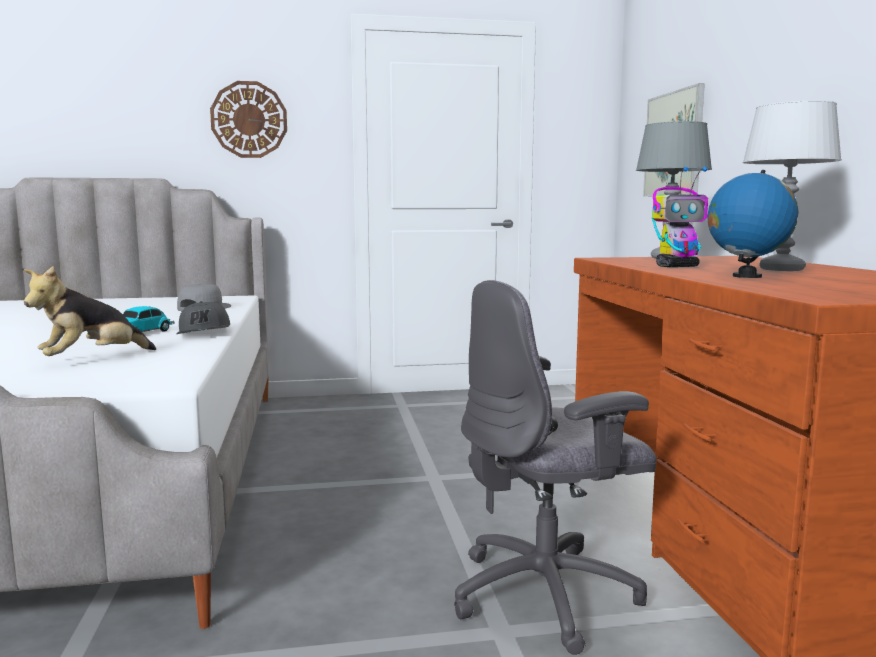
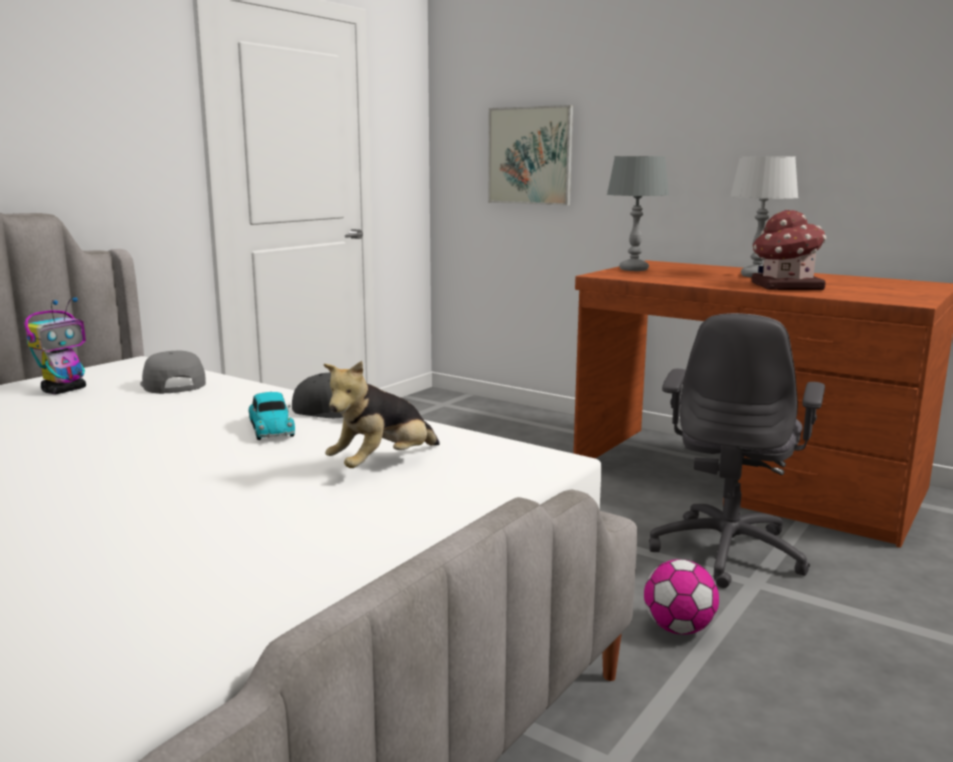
camera: 45 degrees left, 5 degrees up
(92, 360) = (383, 465): plush toy -> plush toy turned 45 degrees clockwise
(249, 120) = (81, 109): wall clock -> none
(337, 625) = (678, 628): none -> football
(678, 266) = (699, 280): toy robot -> toy robot (65, 390)
(746, 276) = (785, 286): globe -> toy house

